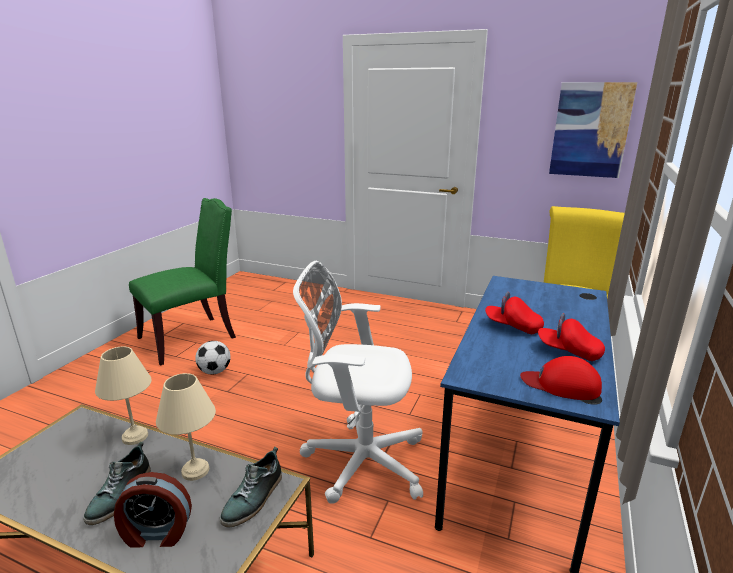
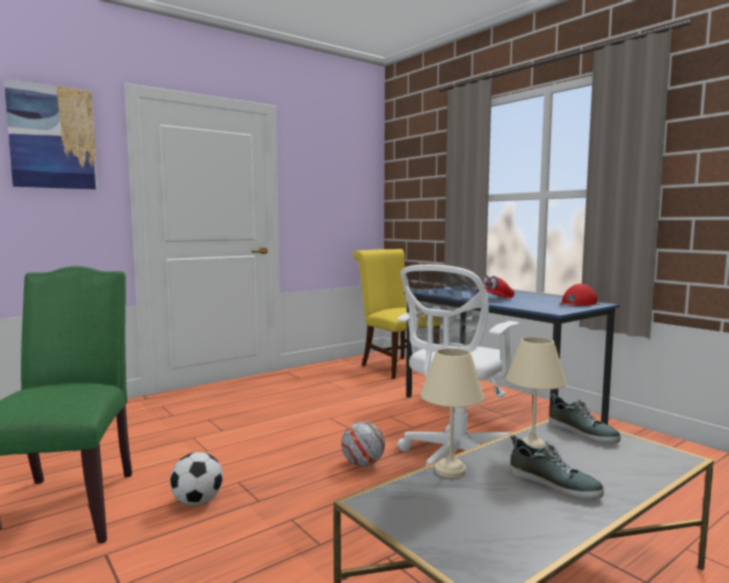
camera: 60 degrees left, 15 degrees down
(157, 533) = (618, 470): alarm clock -> none
(310, 413) = (363, 464): none -> football
(568, 351) = (538, 298): red cap -> none
(590, 130) = (354, 193): picture -> picture (52, 137)

